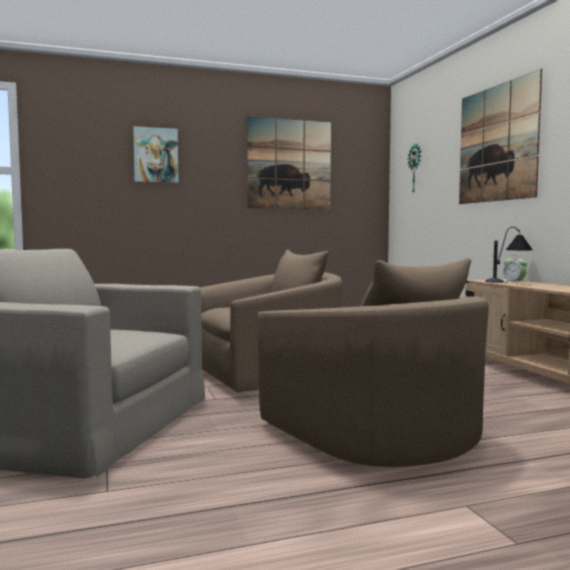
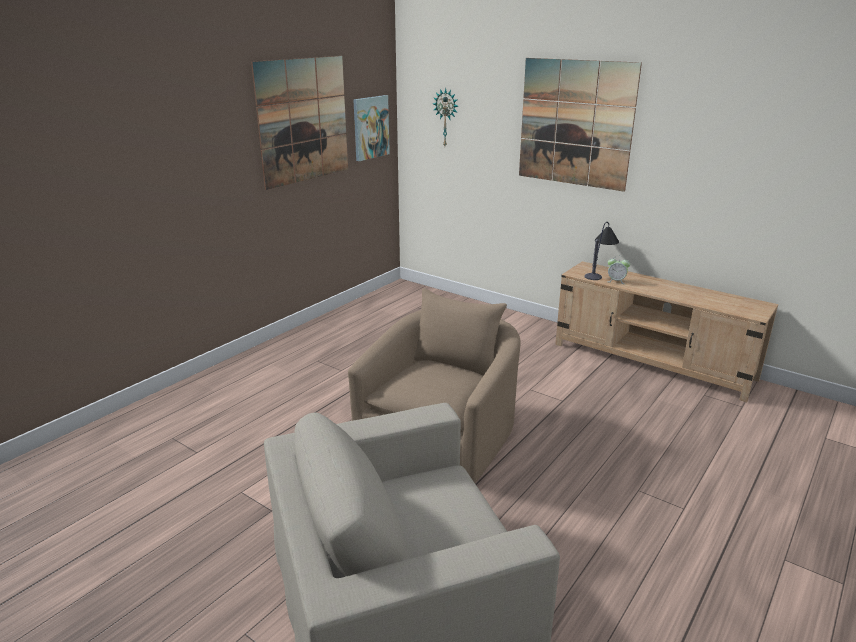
camera: 35 degrees left, 20 degrees up
(155, 155) = (145, 141): picture -> picture (370, 127)
(375, 433) = (640, 496): beige armchair -> none

